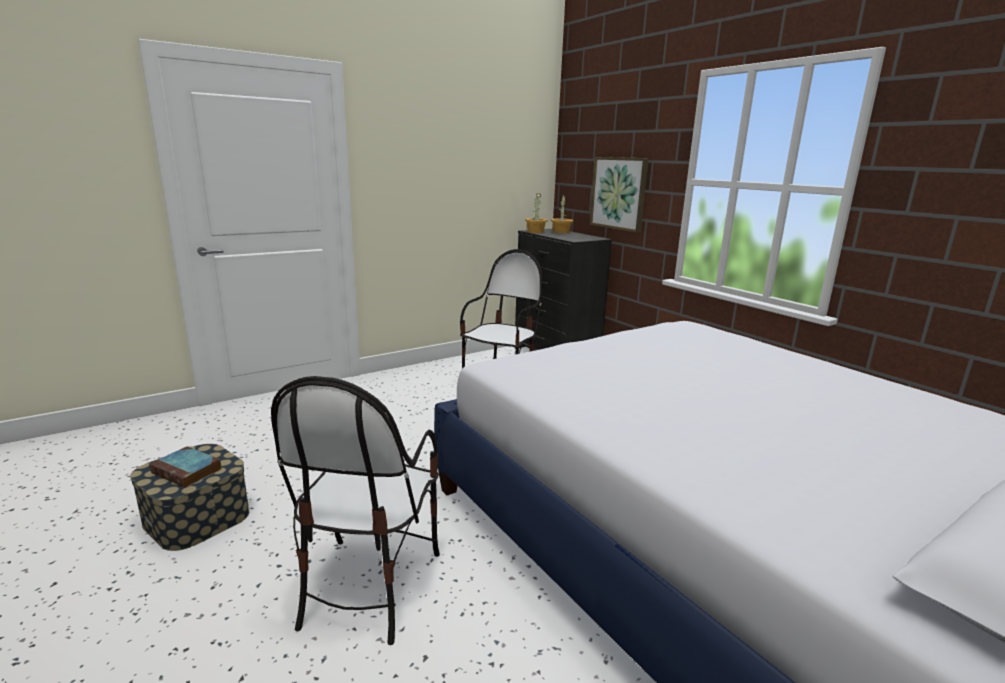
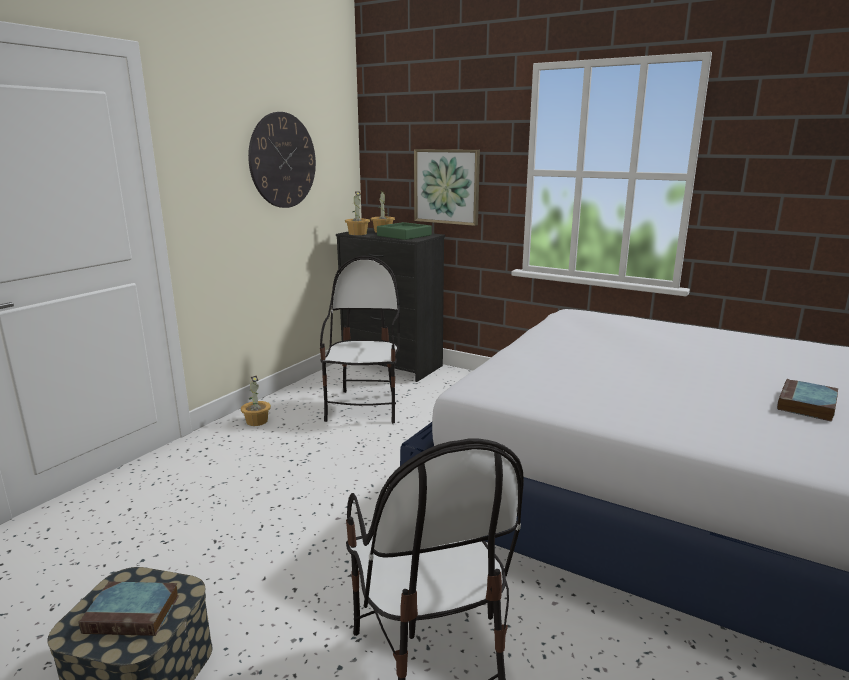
camera: 25 degrees left, 0 degrees up
(410, 377) = (257, 421): none -> potted plant
(470, 162) = (283, 160): none -> wall clock
(572, 236) = (404, 235): none -> green tray
(815, 449) = (807, 405): none -> book

